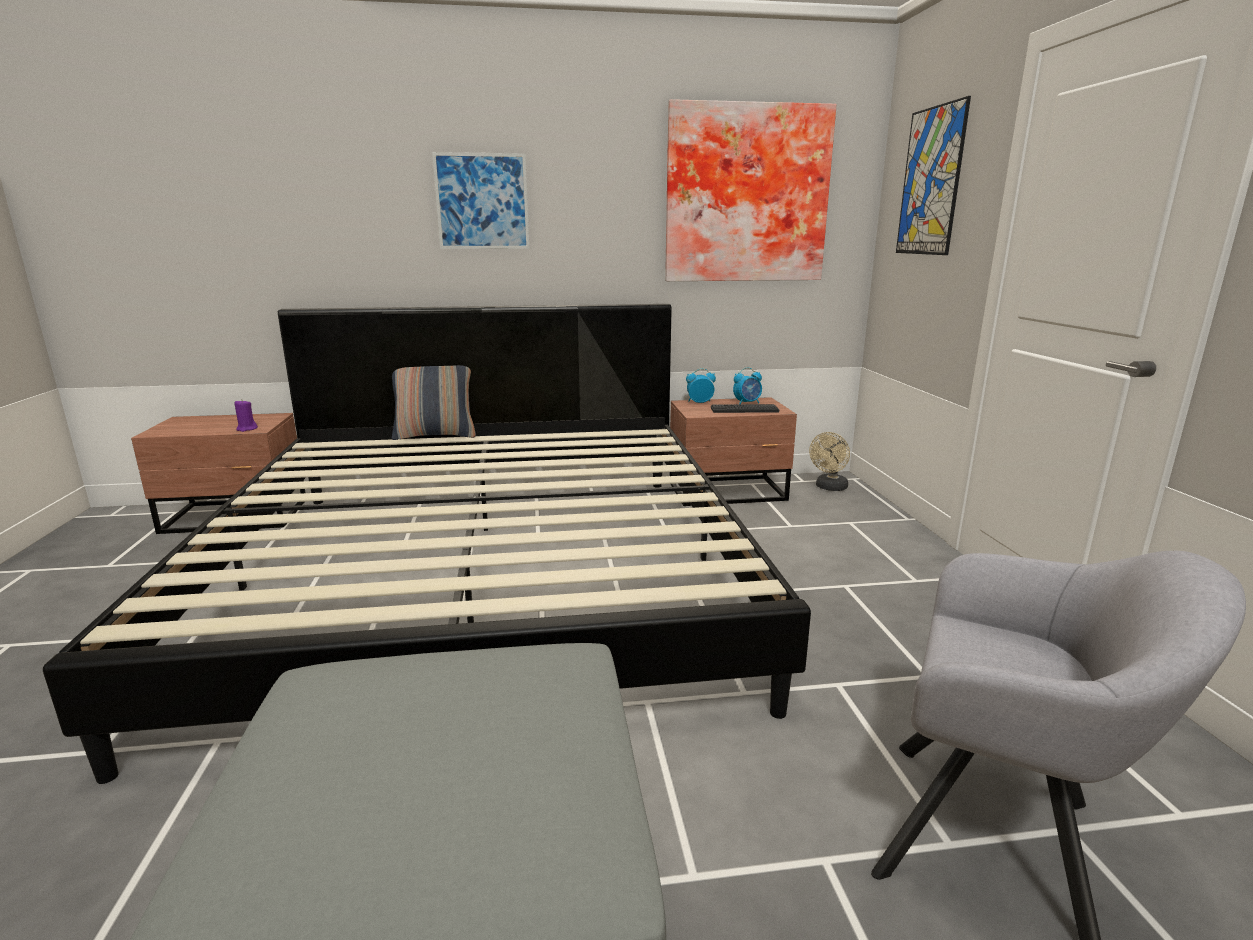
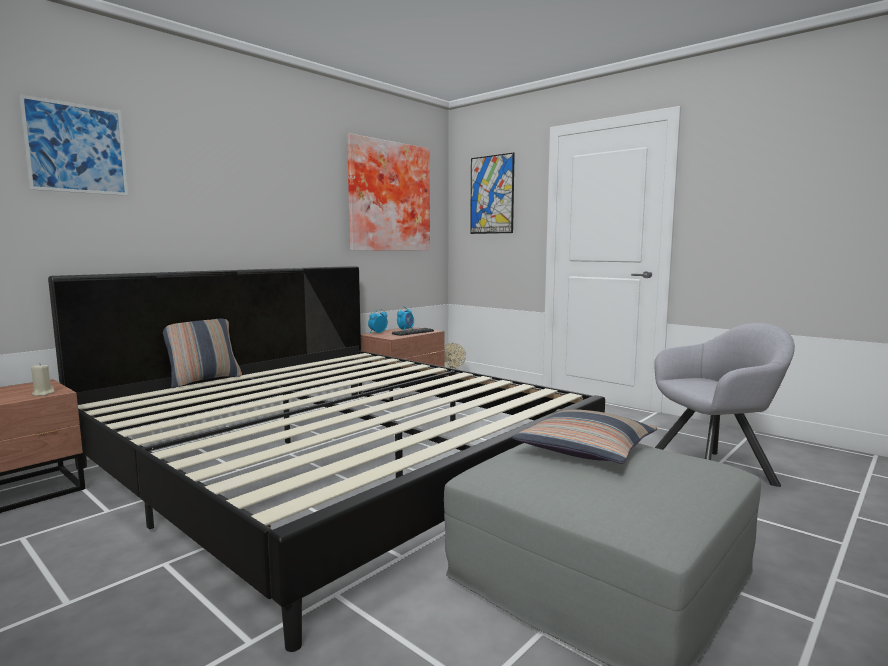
camera: 40 degrees left, 10 degrees down
(247, 429) = (43, 393): purple candle -> beige candle
(477, 704) = (585, 449): none -> pillow
(482, 201) = (228, 189): picture -> picture (76, 148)

